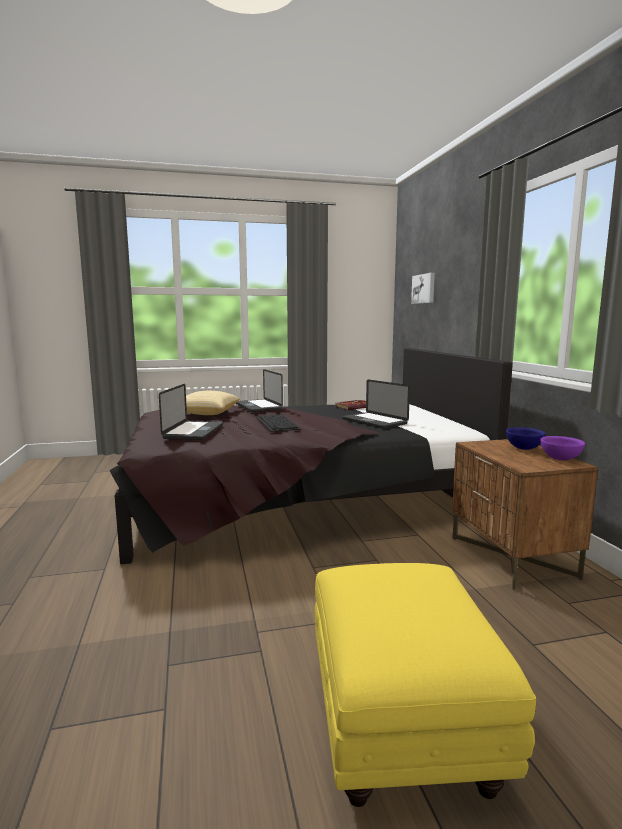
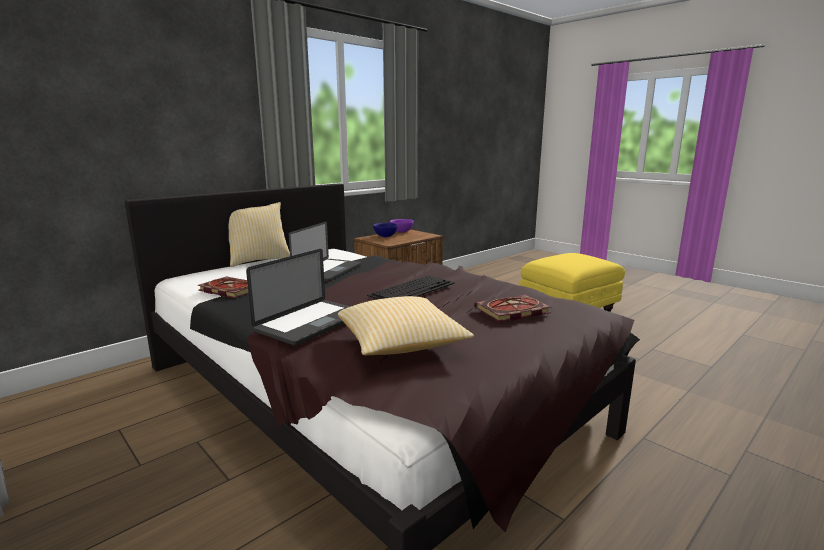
camera: 120 degrees left, 5 degrees up
(194, 431) = (511, 311): laptop -> book
(424, 289) = (63, 102): picture -> none
(437, 414) = (259, 260): none -> pillow

